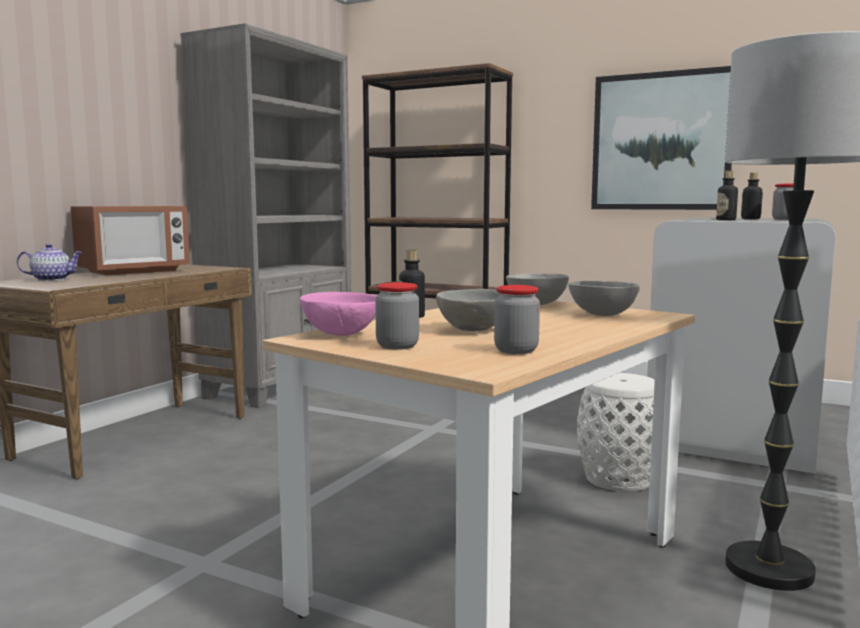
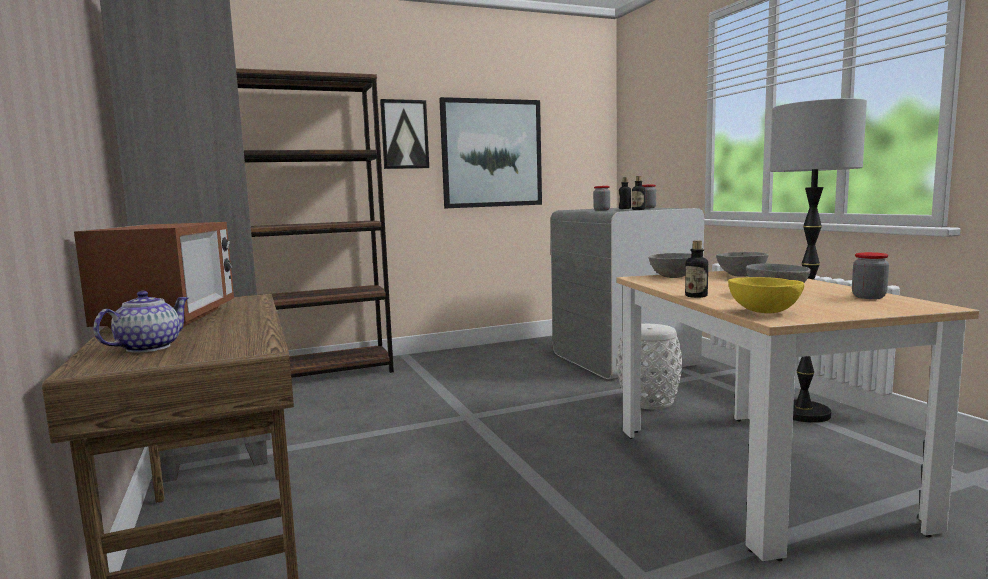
camera: 50 degrees left, 0 degrees up
(342, 333) = (763, 312): pink bowl -> yellow bowl
(397, 346) = (833, 309): jar -> jar (601, 210)
(553, 123) = (404, 134): none -> picture

